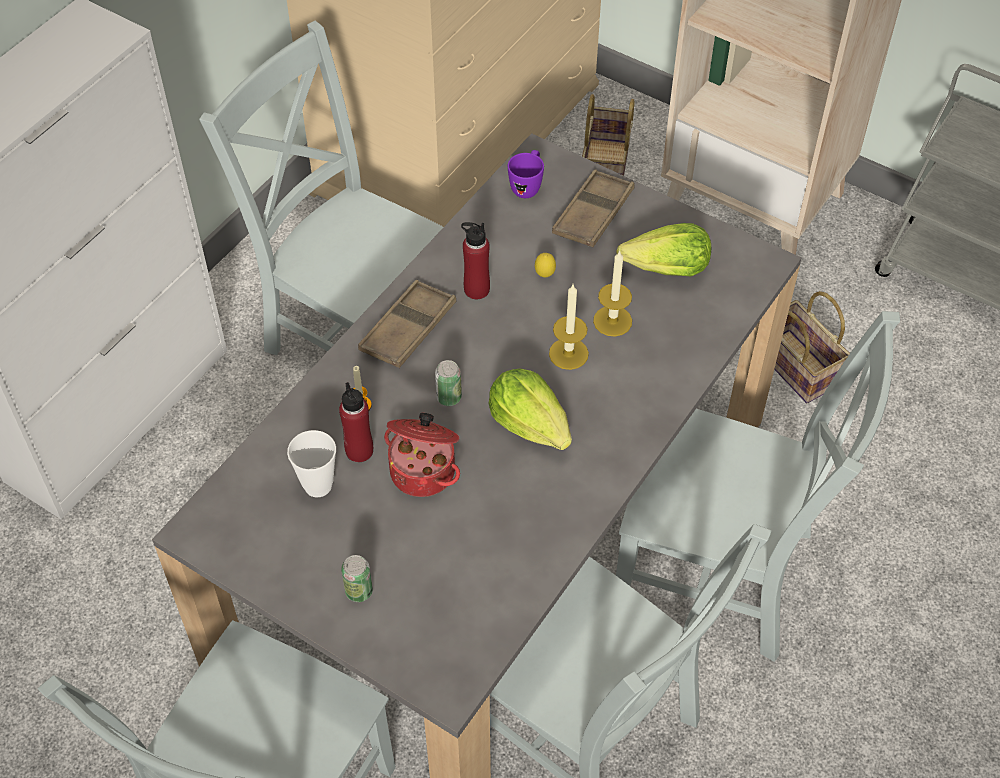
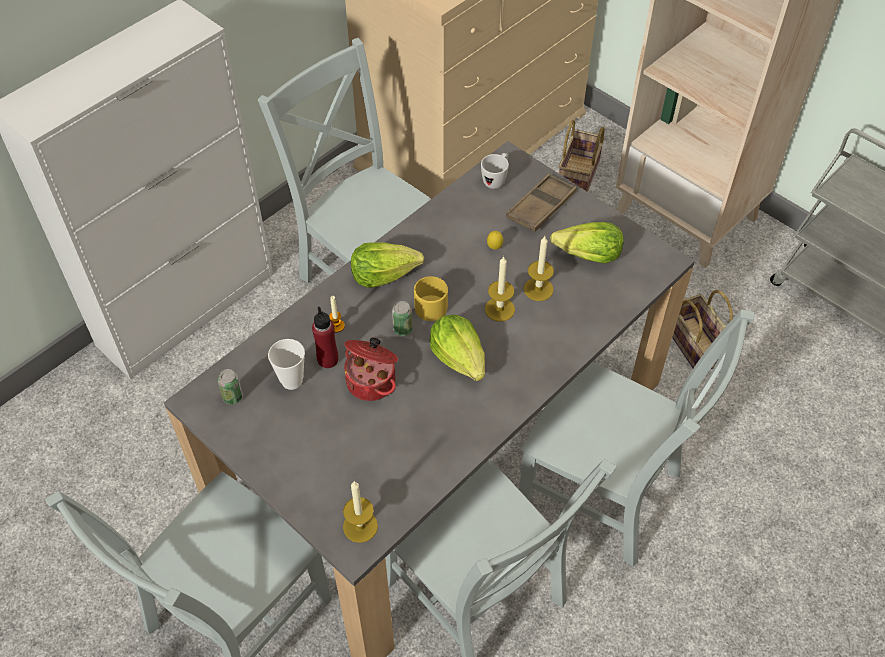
camera: 10 degrees right, 0 degrees up
(359, 591) = (304, 464): can -> can (233, 397)
(408, 329) = (384, 274): brown tray -> lettuce
(450, 660) = (360, 526): none -> candle
(476, 289) = (441, 251): red bottle -> none
(478, 359) = (431, 304): none -> yellow mug
(527, 186) = (496, 180): purple mug -> white mug

